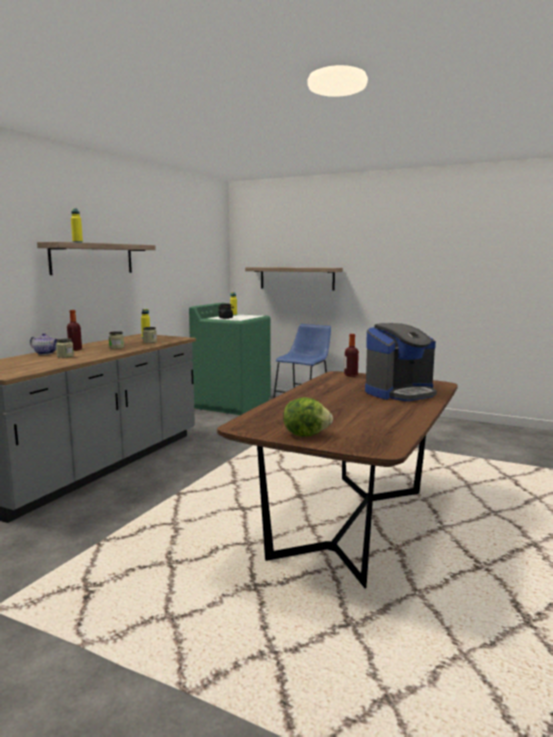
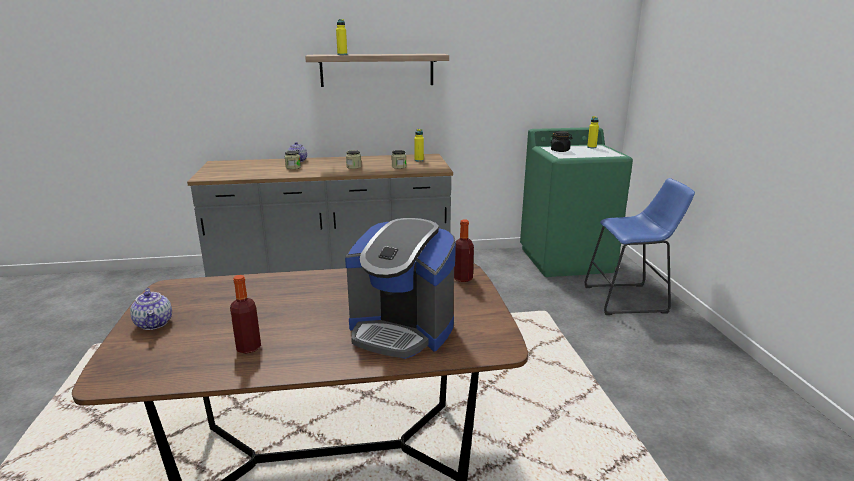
camera: 55 degrees right, 10 degrees up
(75, 349) = (324, 162): bottle -> bottle (248, 347)
(296, 278) = (688, 106): shelf -> none
(306, 434) = (154, 323): lettuce -> teapot

